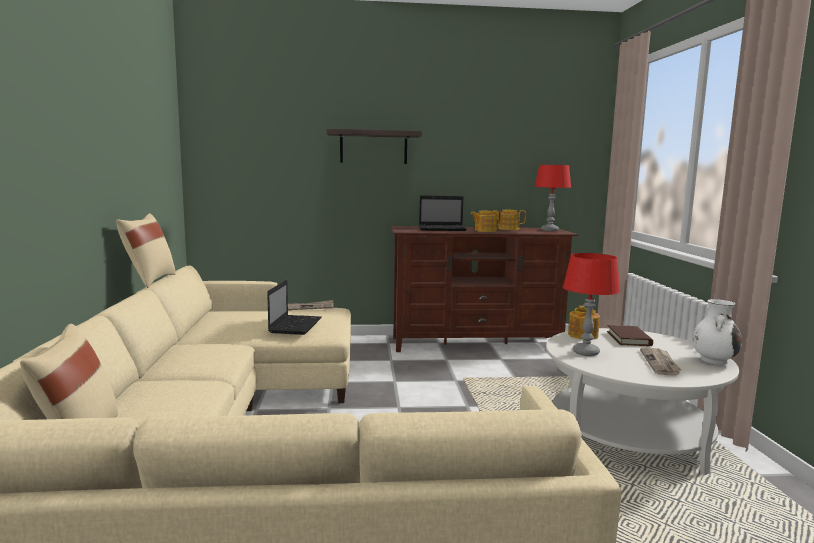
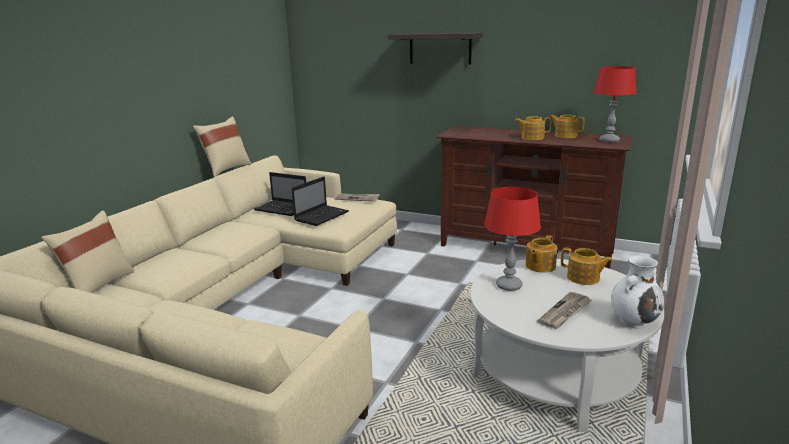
camera: 30 degrees right, 10 degrees up
(443, 229) = (493, 133): laptop -> laptop (282, 209)
(629, 338) = (583, 278): brown book -> teapot

